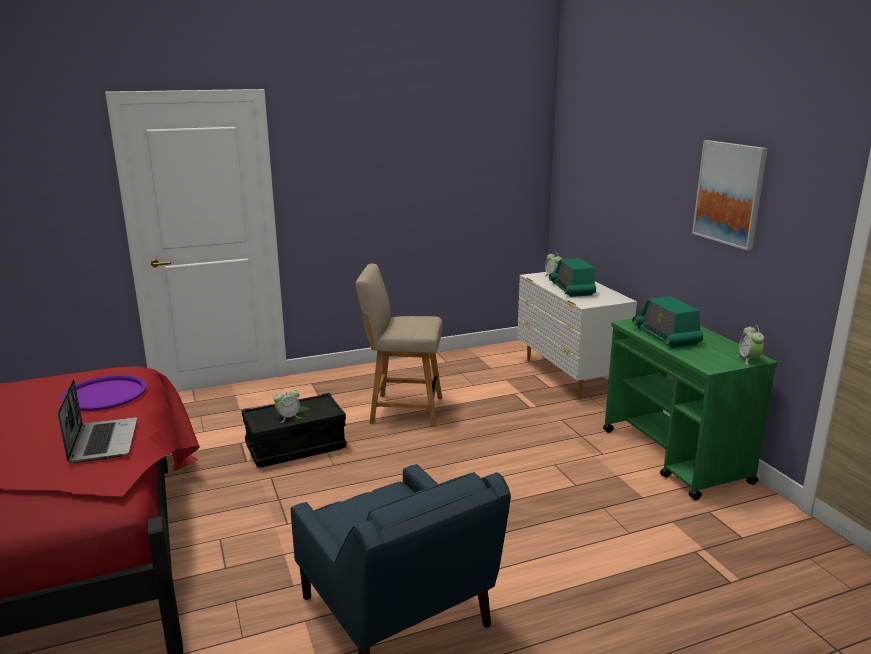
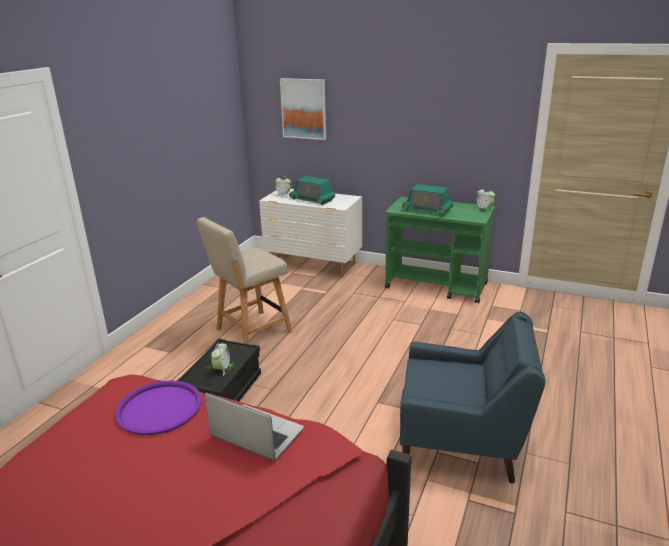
camera: 45 degrees left, 5 degrees up
(730, 193) = (439, 109): picture -> picture (304, 108)

